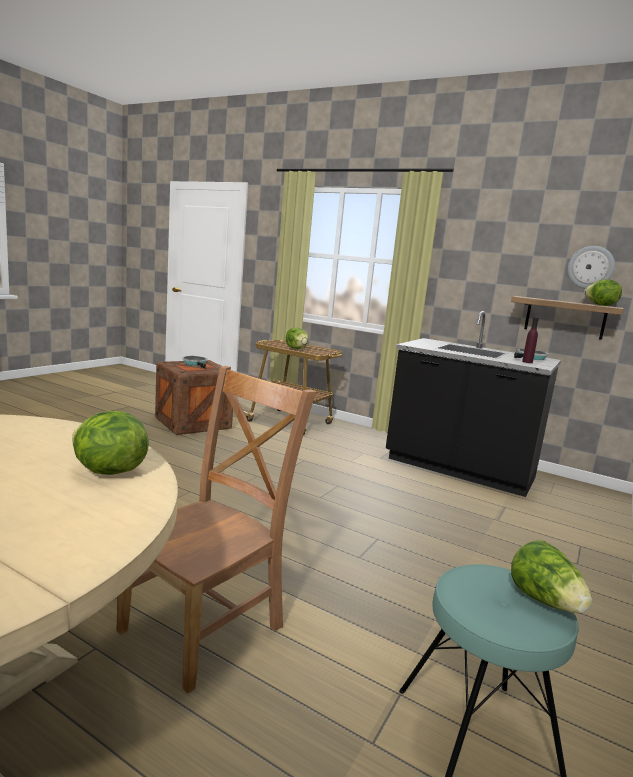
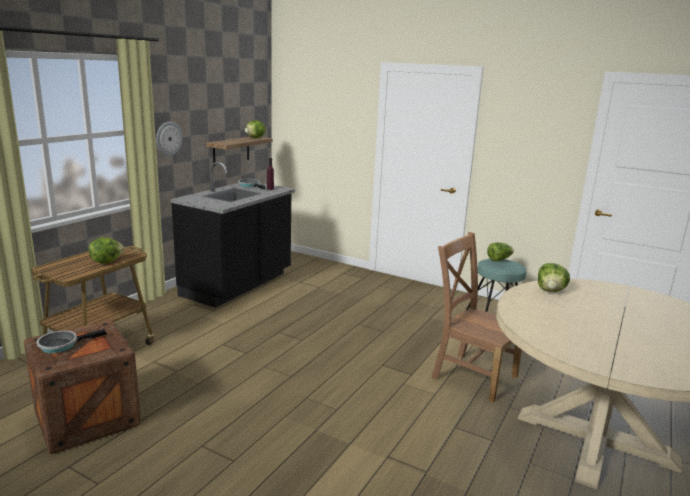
camera: 90 degrees left, 5 degrees up
(590, 267) = (237, 112): wall clock -> wall clock (168, 138)

